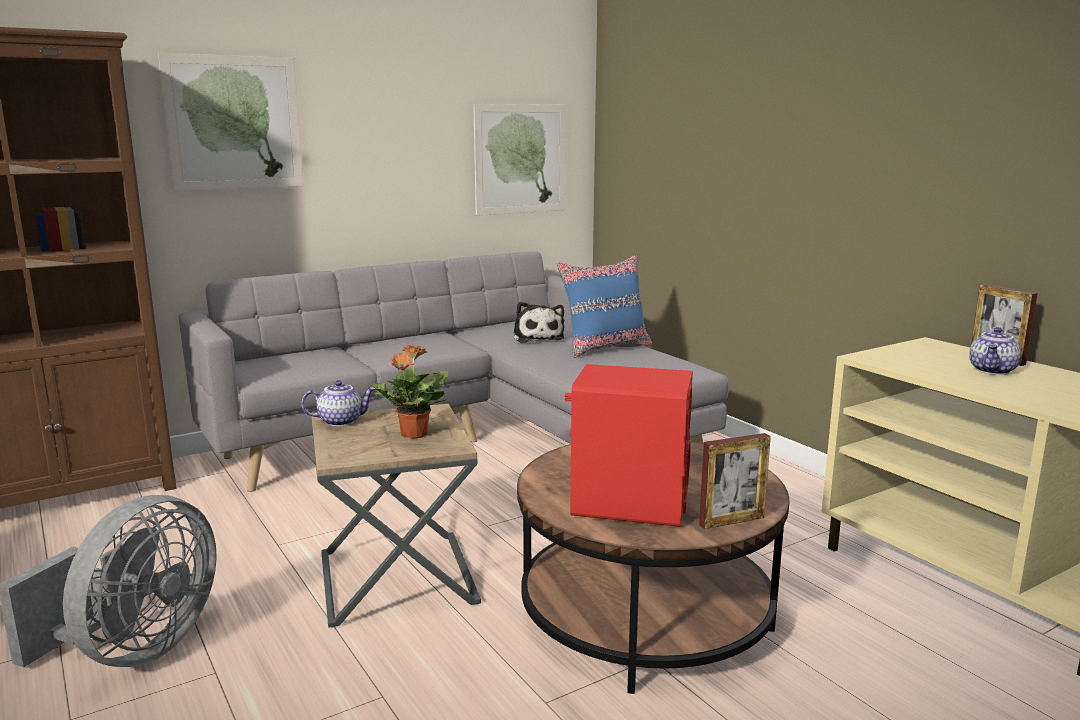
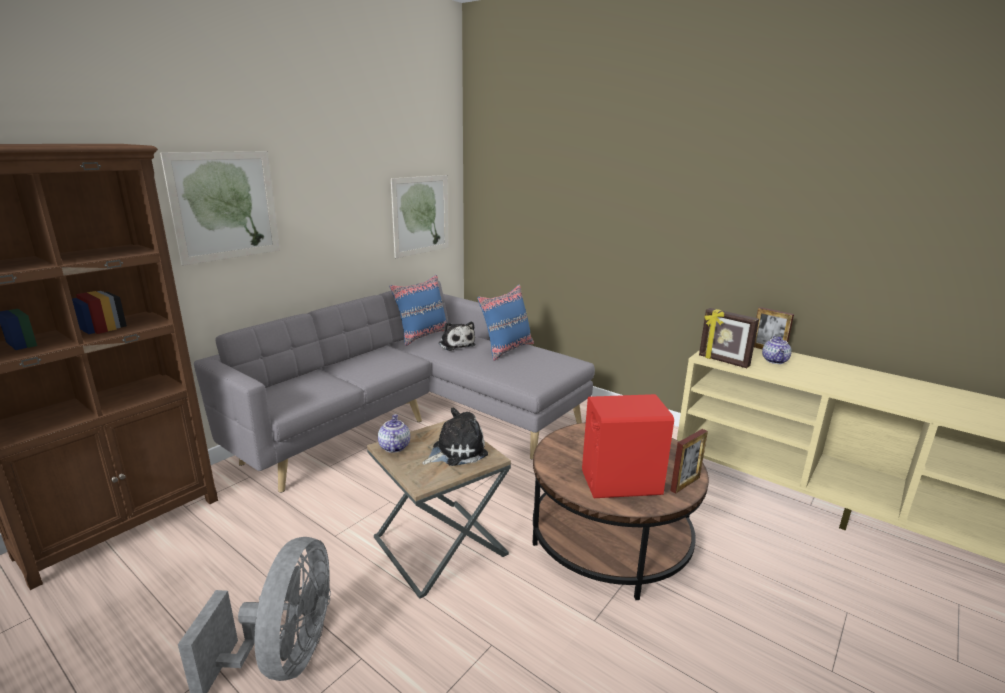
camera: 20 degrees left, 5 degrees up
(341, 421) = (393, 447): teapot -> teapot turned 60 degrees counterclockwise
(413, 434) = (456, 451): potted plant -> plush toy
(502, 325) = (423, 335): none -> blue pillow
(893, 364) = (723, 361): none -> picture frame

